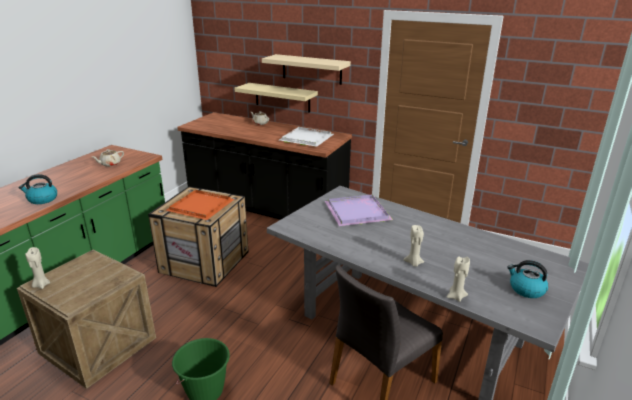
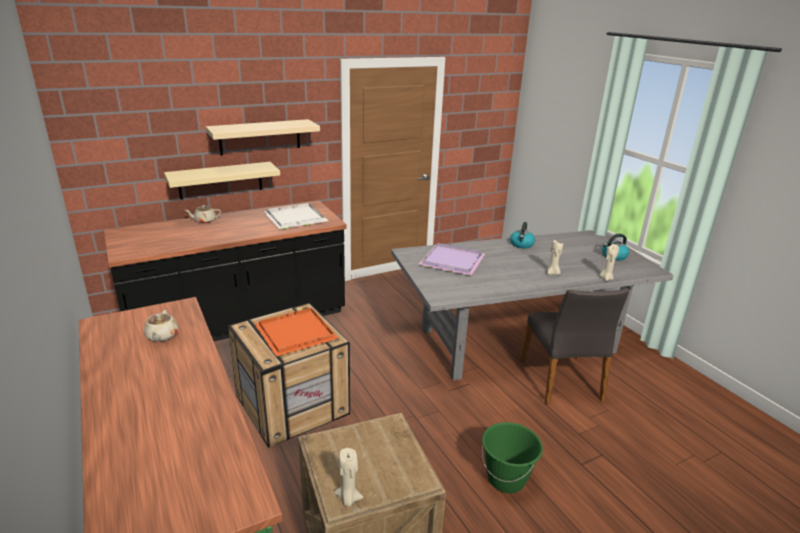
camera: 55 degrees left, 0 degrees up
(42, 199) = (206, 413): kettle -> kettle (521, 244)

